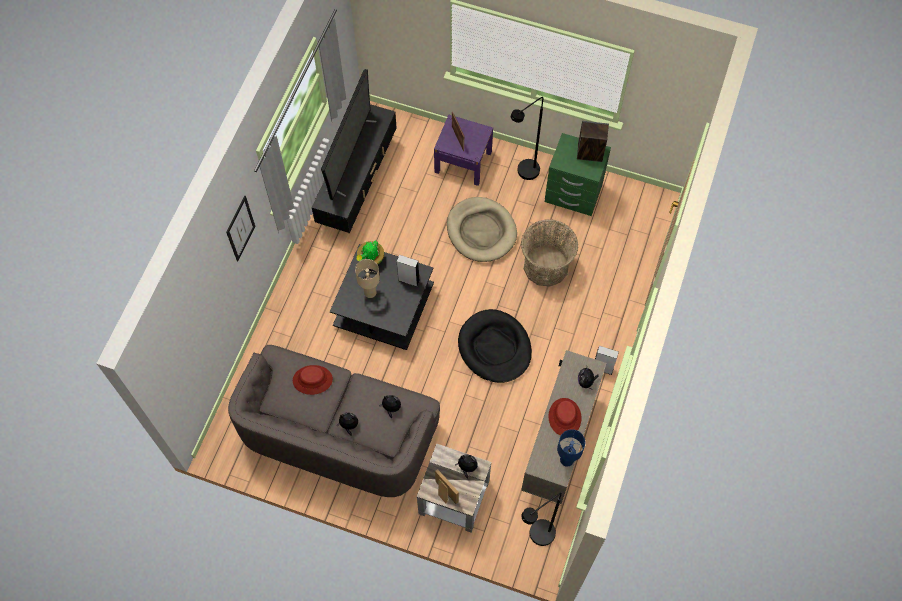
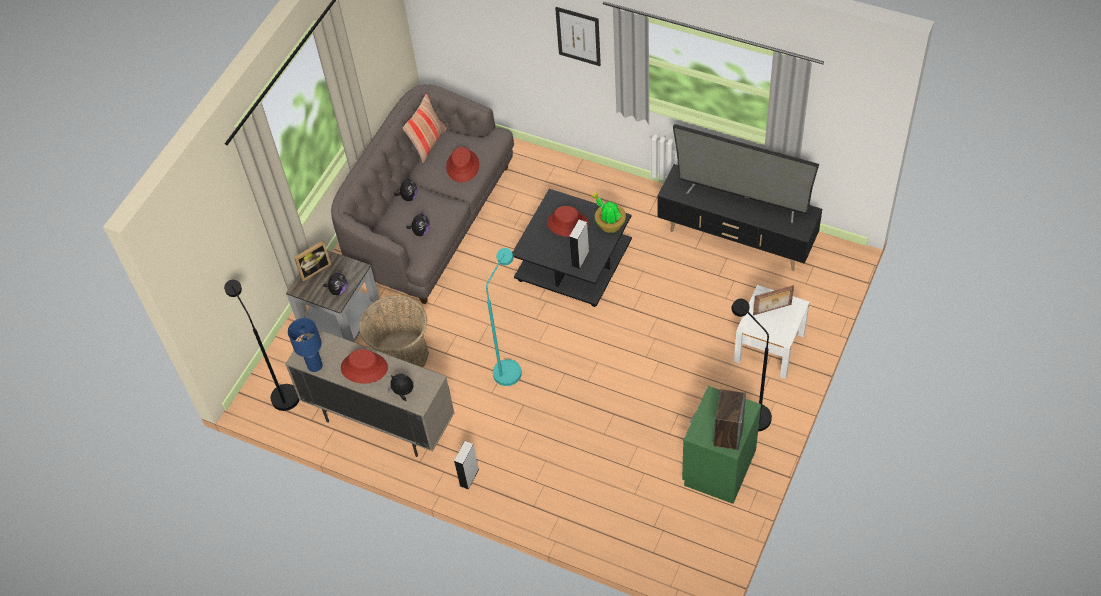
camera: 100 degrees right, 10 degrees down
(281, 416) = (428, 143): none -> pillow
(370, 293) = (567, 224): beige table lamp -> red hat
(463, 162) = (769, 347): purple nightstand -> white nightstand
(481, 231) = (667, 361): beige dog bed -> none
(494, 348) = (510, 366): black dog bed -> turquoise floor lamp
(546, 266) = (613, 427): basket -> basket (401, 354)

